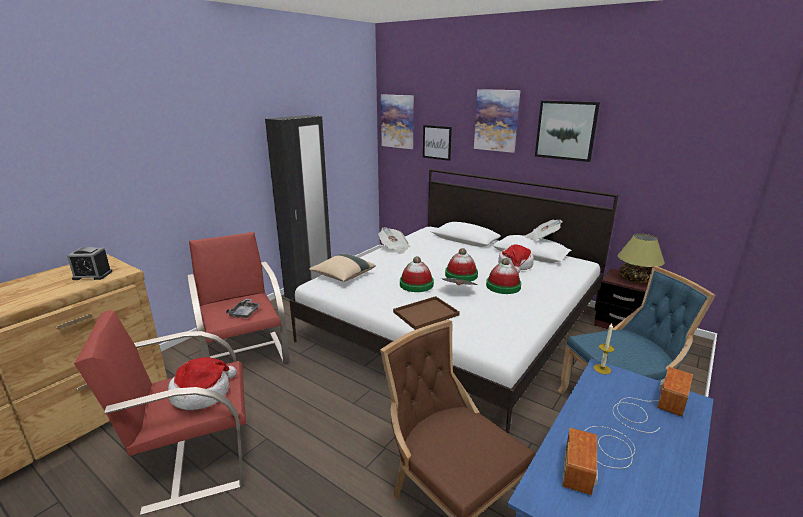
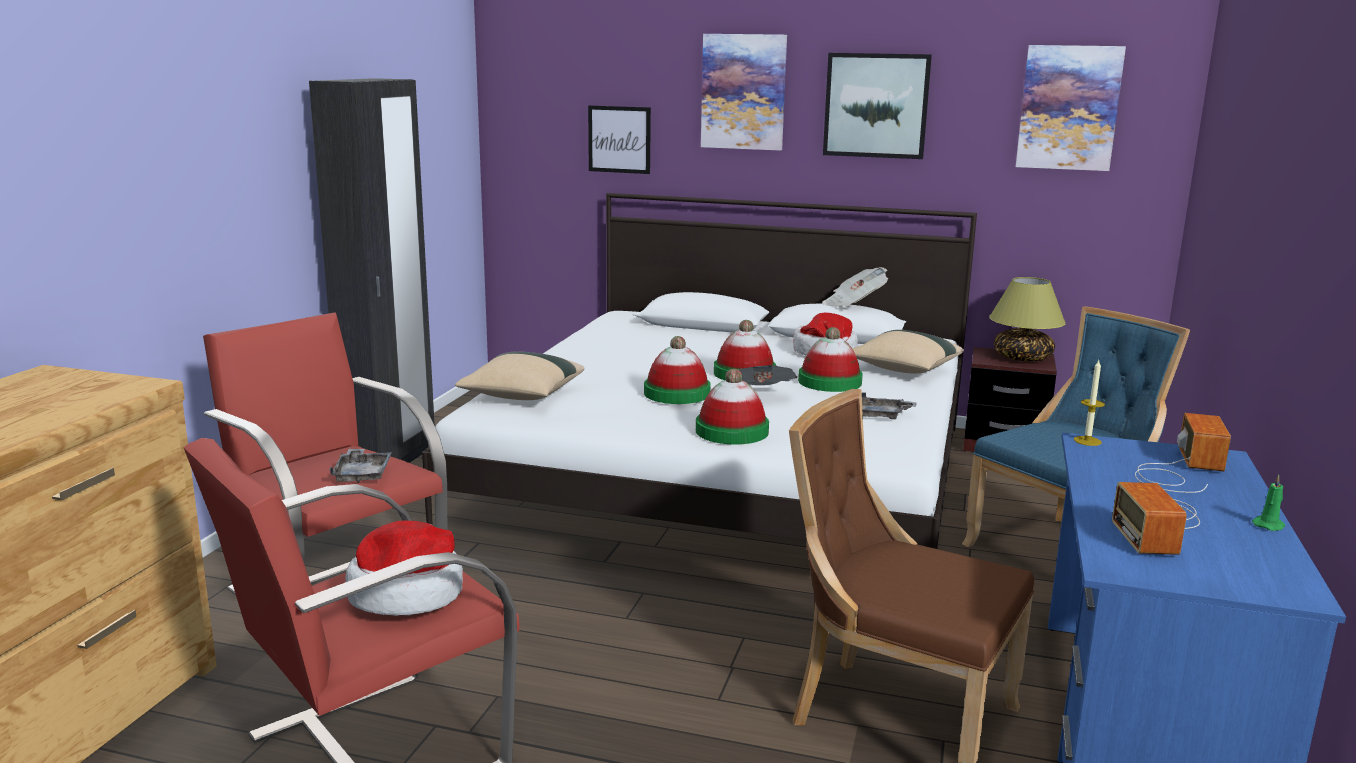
camera: 20 degrees left, 5 degrees down
(92, 275) = (74, 396): alarm clock -> none
(394, 248) = (580, 347): newspaper -> none
(397, 121) = (528, 100): picture -> picture (1068, 108)
(425, 314) = (732, 431): brown tray -> hat
(515, 314) = (881, 415): none -> grey tray
(551, 282) = (903, 370): none -> beige pillow
(684, 479) = (1269, 525): none -> green candle

